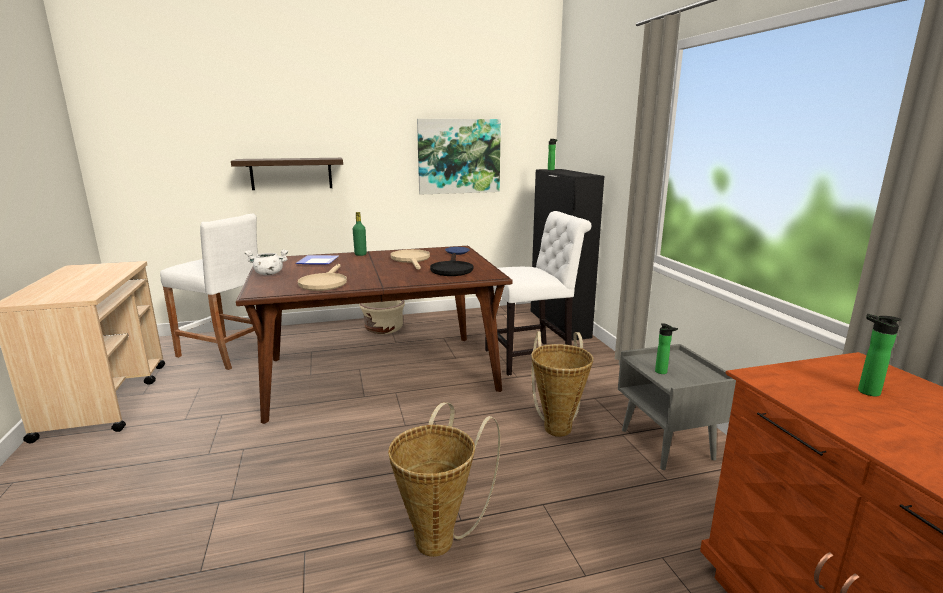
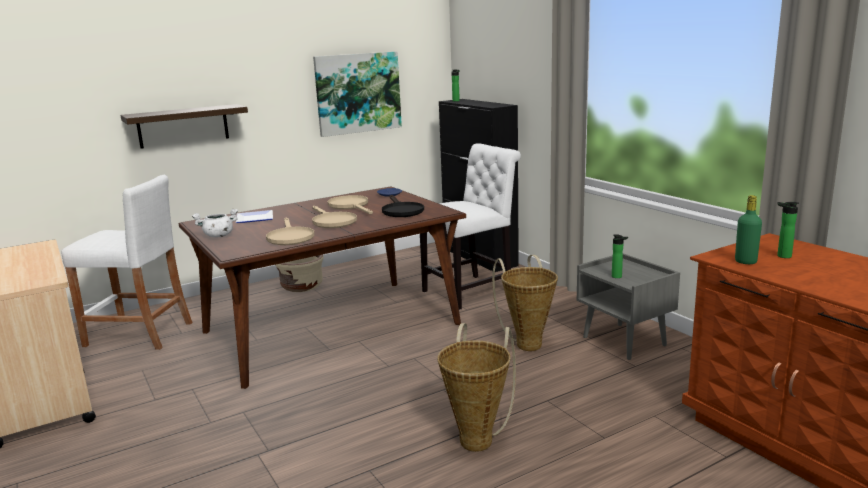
camera: 15 degrees left, 0 degrees up
(360, 254) = (291, 206): green bottle -> green bottle (745, 261)
(378, 272) = (332, 221): none -> beige frying pan

